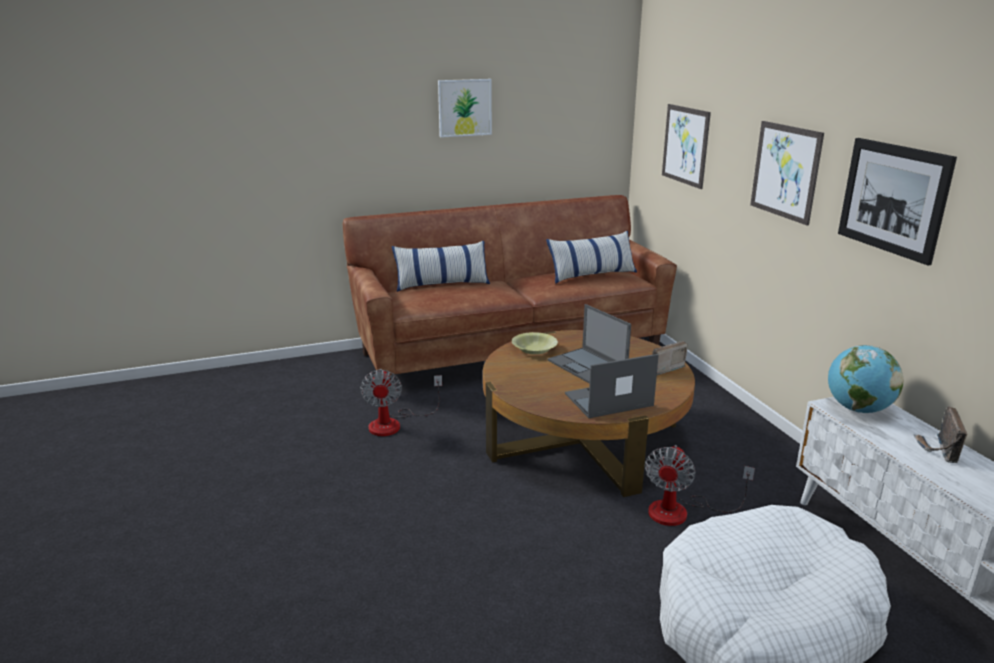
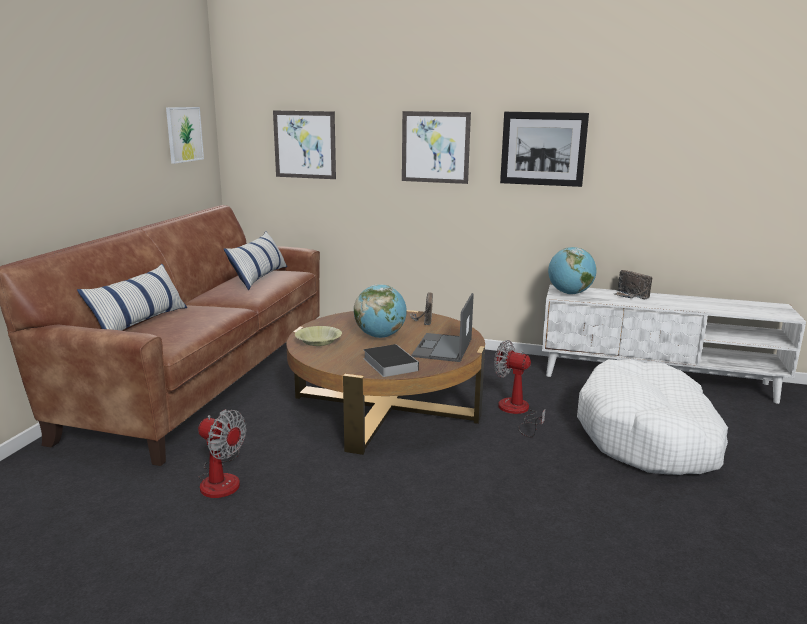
camera: 55 degrees left, 5 degrees down
(464, 107) = (95, 117): picture -> picture (184, 134)
(535, 390) = (389, 363): none -> book
(588, 366) = (380, 336): laptop -> globe
(681, 511) = (517, 412): fan -> fan turned 150 degrees clockwise

